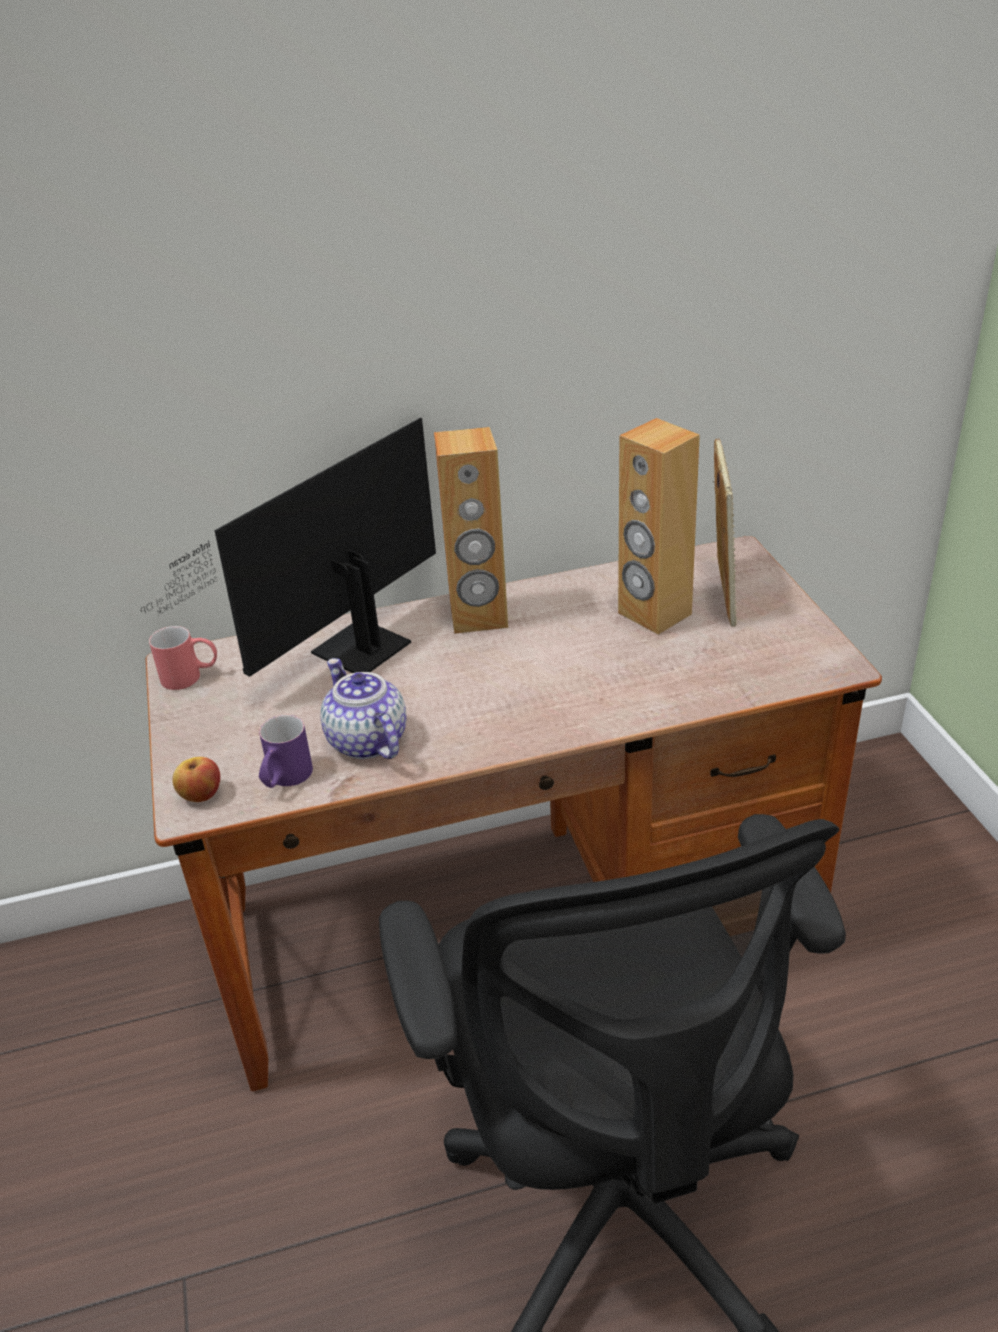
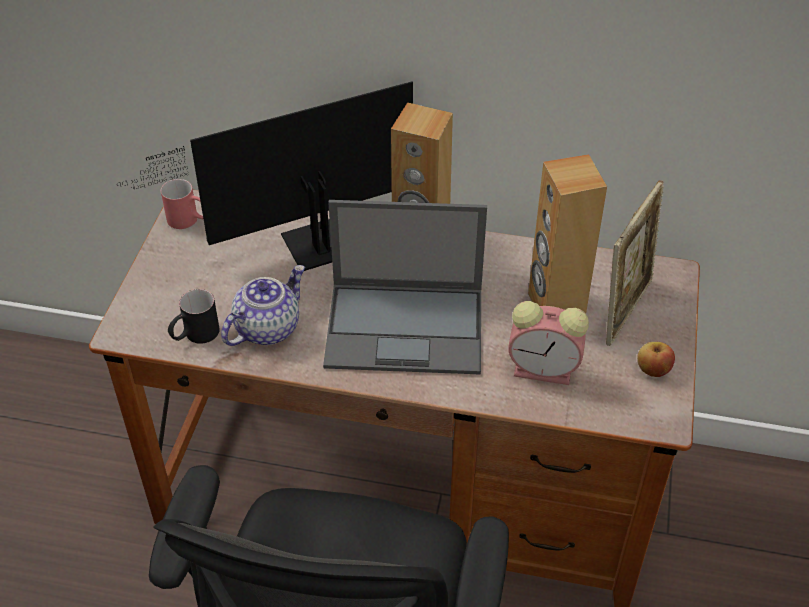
camera: 25 degrees right, 10 degrees up
(201, 795) = (136, 323): apple -> apple (653, 370)
(285, 780) = (195, 336): purple mug -> black mug
(366, 741) = (267, 328): teapot -> teapot turned 45 degrees clockwise
(521, 684) = (407, 327): none -> laptop
(692, 668) = (545, 369): none -> alarm clock

